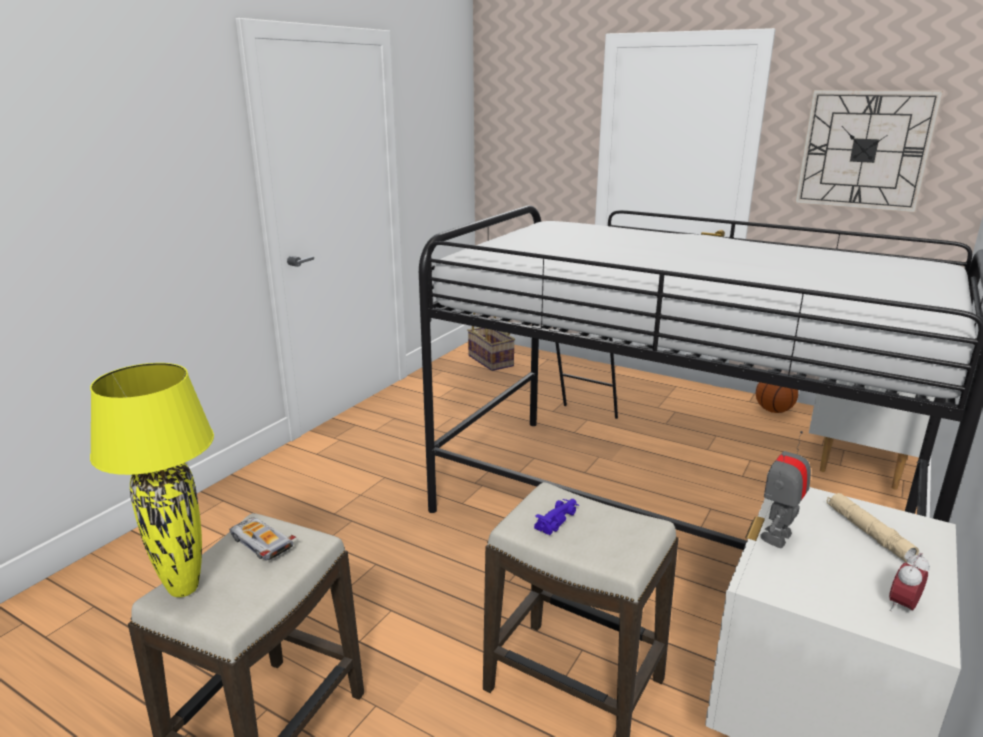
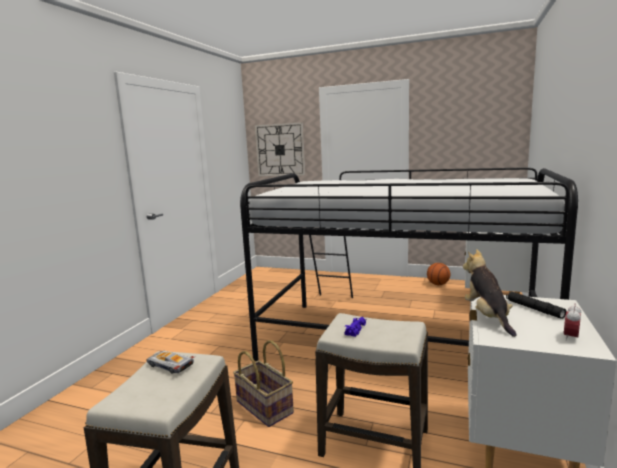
camera: 10 degrees left, 10 degrees down
(184, 589) = (124, 397): yellow table lamp -> none
(491, 361) = (269, 277): basket -> basket (265, 407)
(777, 537) = (487, 317): toy robot -> plush toy
(864, 150) = (463, 137): wall clock -> wall clock (280, 150)
(868, 532) = (534, 309): beige flashlight -> black flashlight

